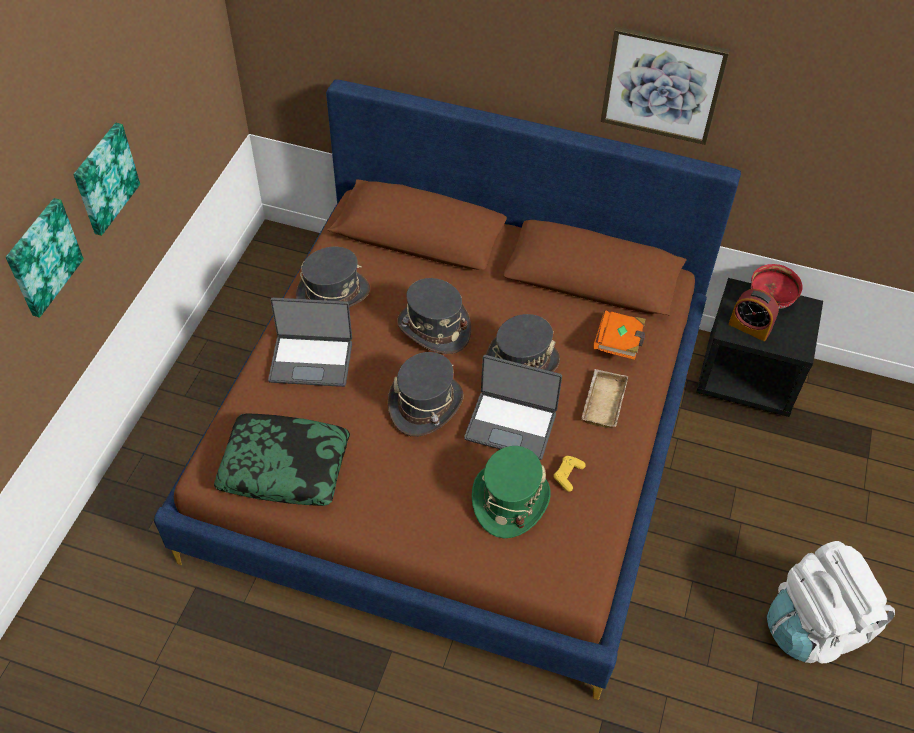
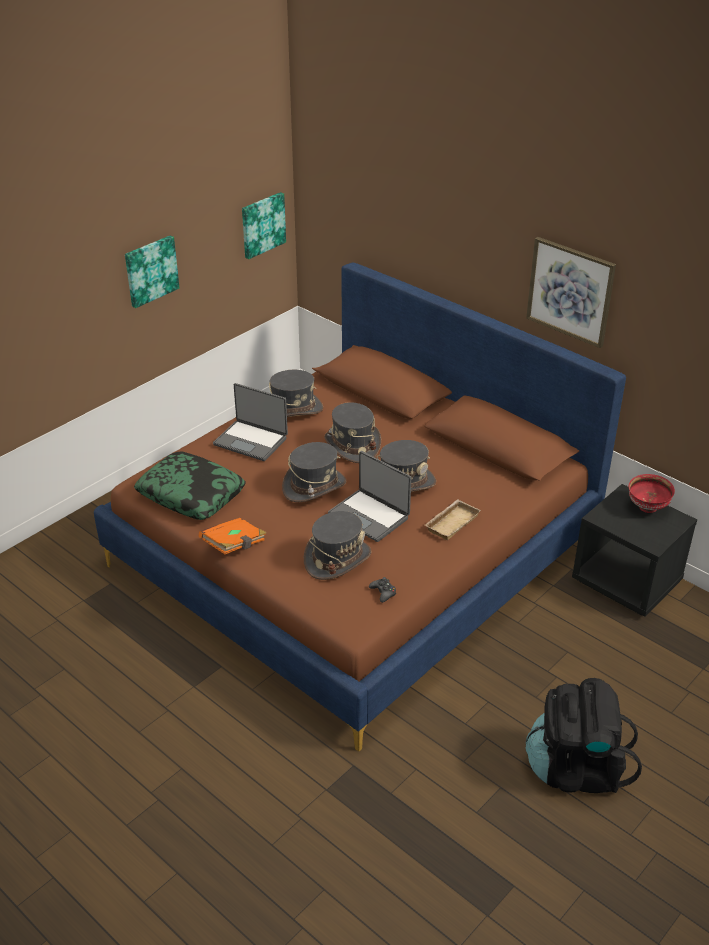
camera: 25 degrees right, 15 degrees down
(42, 257) = (83, 299): picture -> picture (262, 224)
(510, 500) = (337, 559): green hat -> grey hat
(568, 475) = (392, 557): yellow game controller -> none
(586, 528) = (383, 592): none -> black game controller
(619, 343) = (490, 491): orange book -> orange book (234, 545)
(749, 327) = (618, 519): alarm clock -> none
(815, 627) = (576, 768): white backpack -> black backpack

